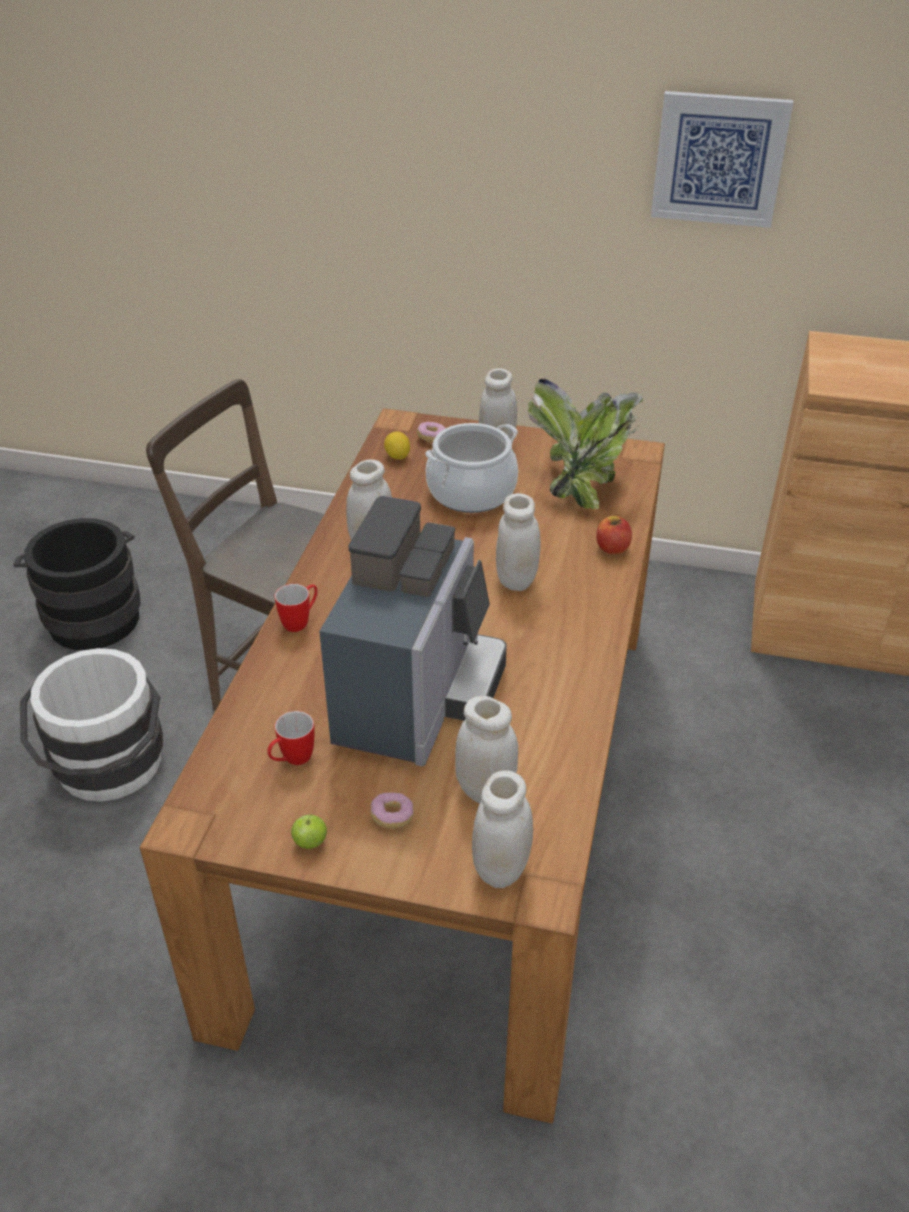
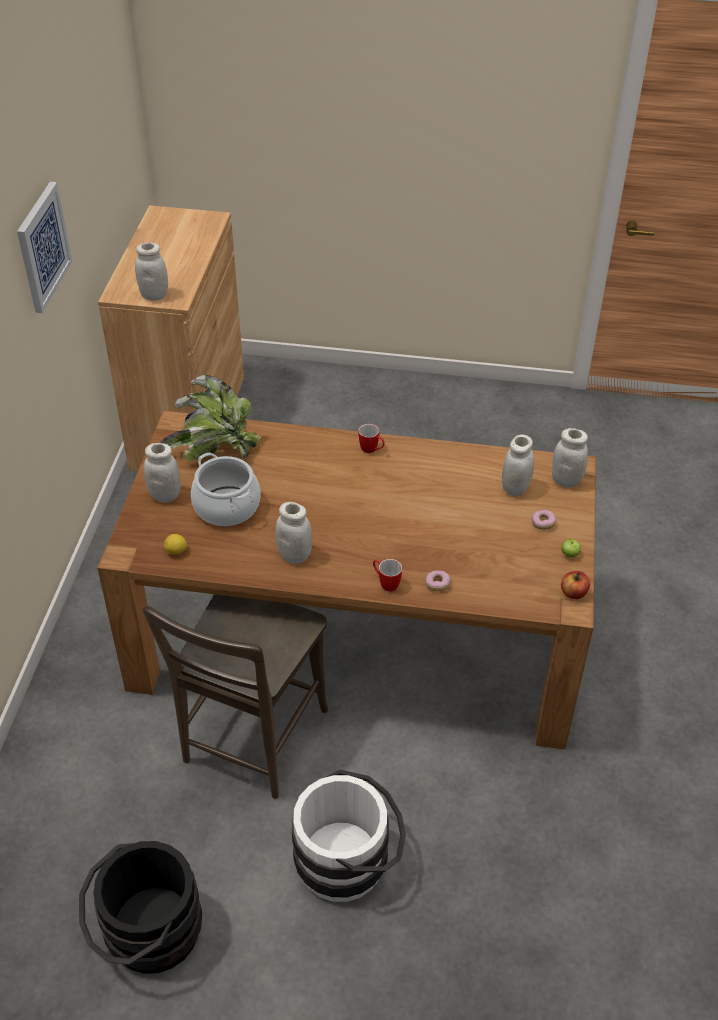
camera: 95 degrees left, 5 degrees up
(292, 760) = (512, 570): mug -> mug (372, 450)
(418, 698) = (449, 520): coffee machine -> none
(432, 438) = (149, 533): donut -> donut (437, 584)
(516, 580) = (330, 481): white jar -> white jar (154, 295)
(612, 548) = (292, 438): apple -> apple (573, 593)

